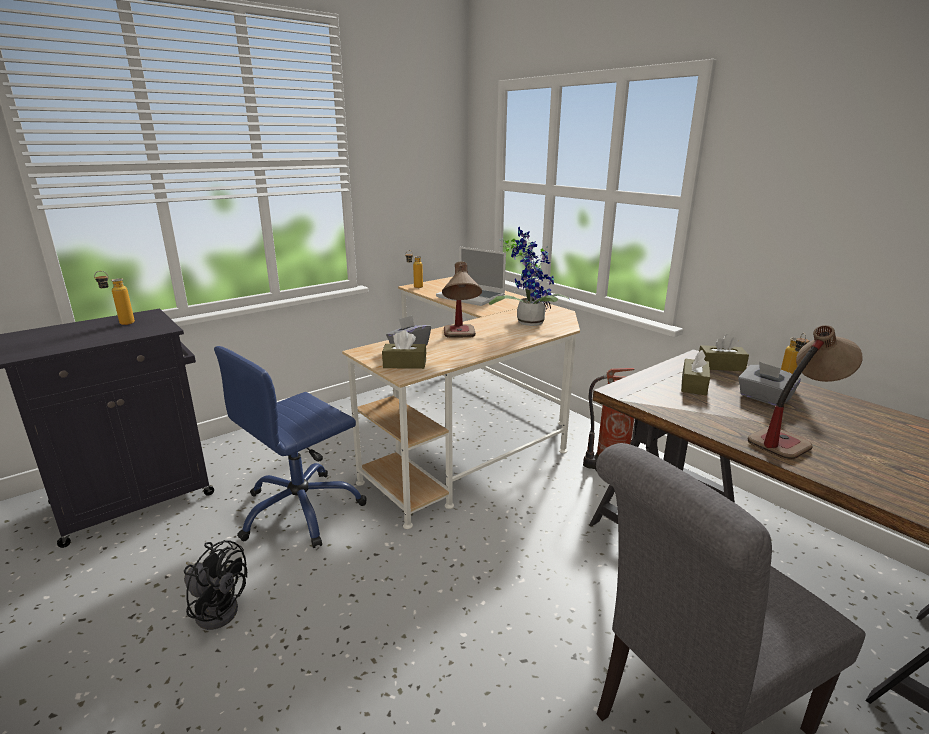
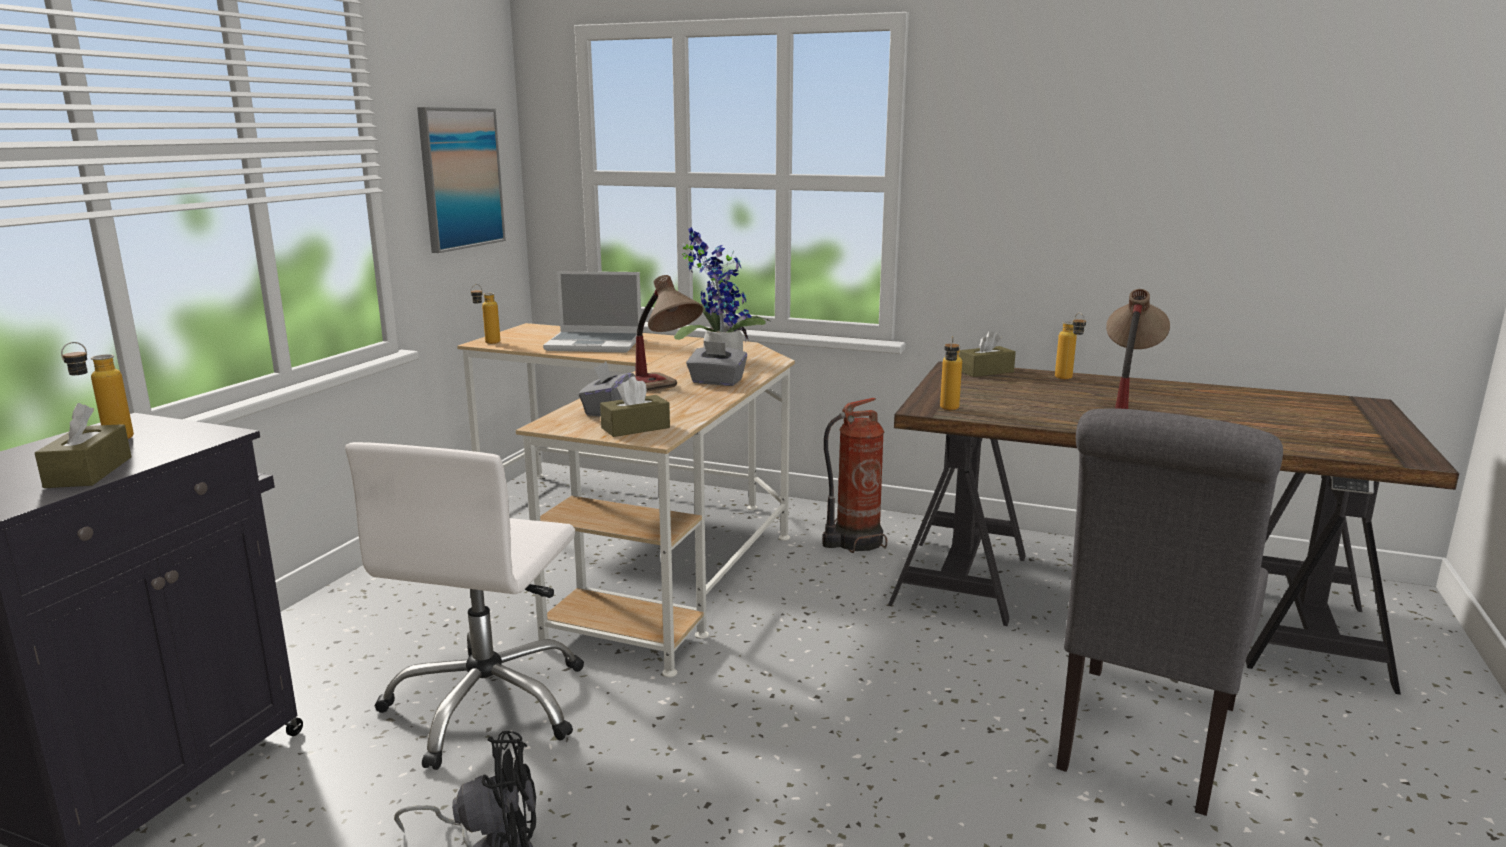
camera: 30 degrees left, 5 degrees down
(301, 510) = (488, 705): blue office chair -> white office chair
(415, 183) = (460, 178): none -> picture
(640, 395) = (948, 410): none -> bottle
(694, 385) = (984, 392): brown tissue box -> brown tissue box (89, 472)
(764, 398) = (1060, 391): grey tissue box -> grey tissue box (716, 382)

